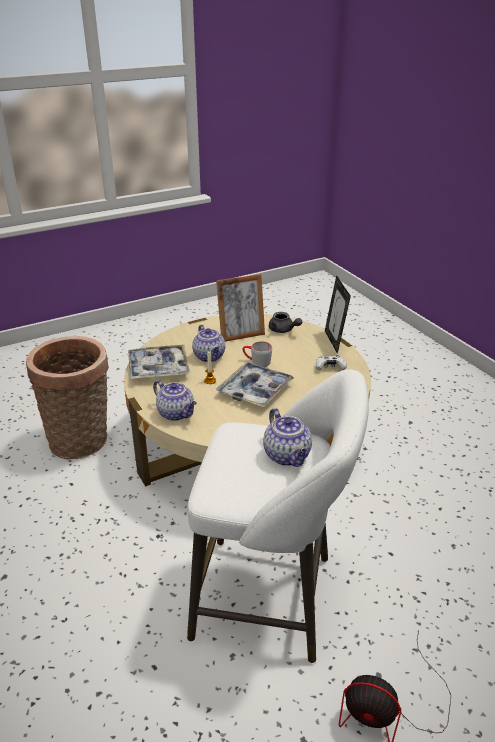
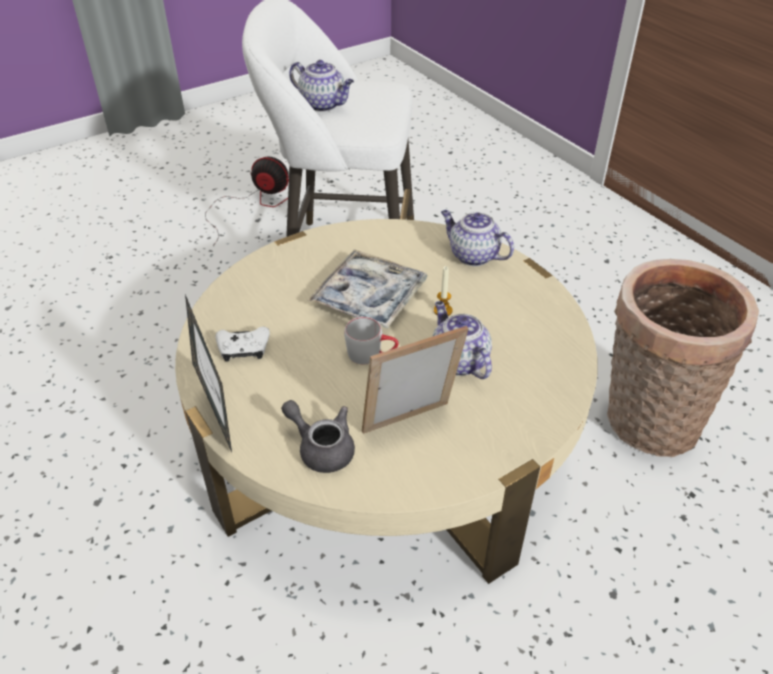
camera: 175 degrees right, 10 degrees up
(158, 368) = (536, 330): tray -> none
(288, 456) = (324, 105): teapot -> teapot turned 150 degrees clockwise

